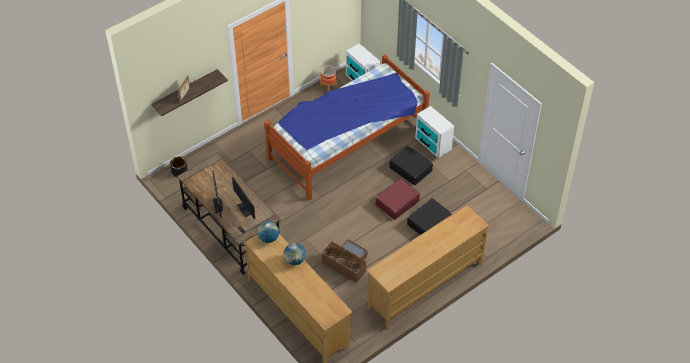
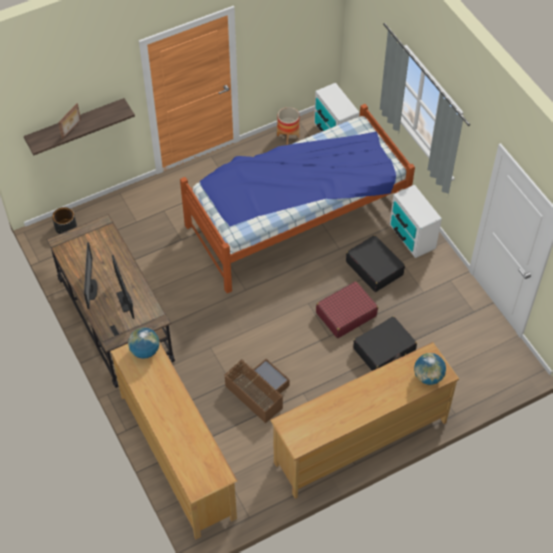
camera: 10 degrees right, 5 degrees up
(295, 260) = (174, 389): globe -> globe (428, 376)

